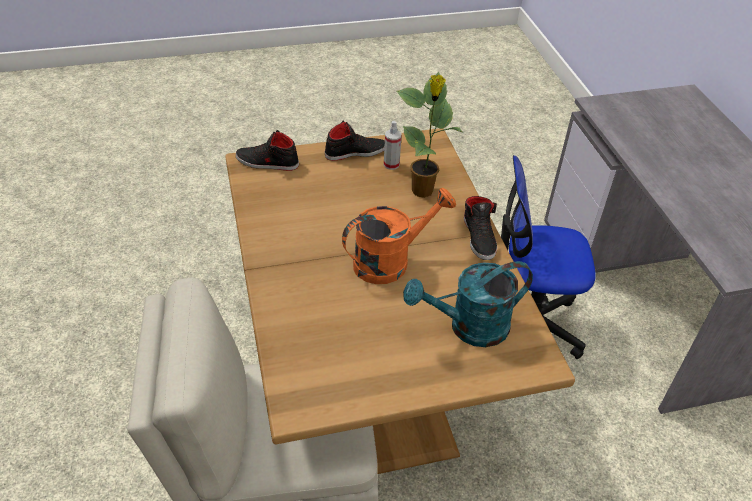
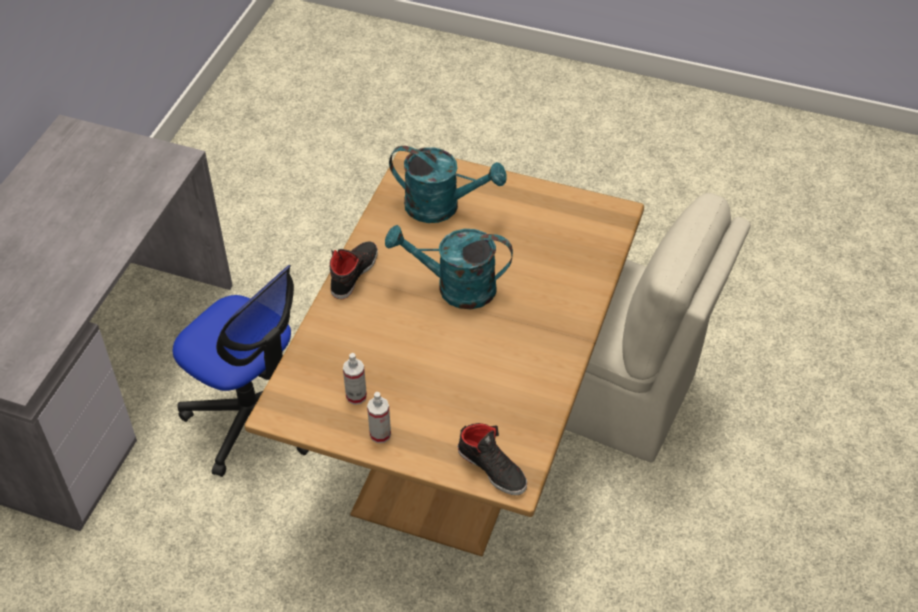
camera: 145 degrees left, 5 degrees up
(355, 152) = (380, 434): black shoe -> spray bottle
(390, 261) = (455, 288): orange watering can -> turquoise watering can
(423, 191) = (356, 345): potted plant -> none

